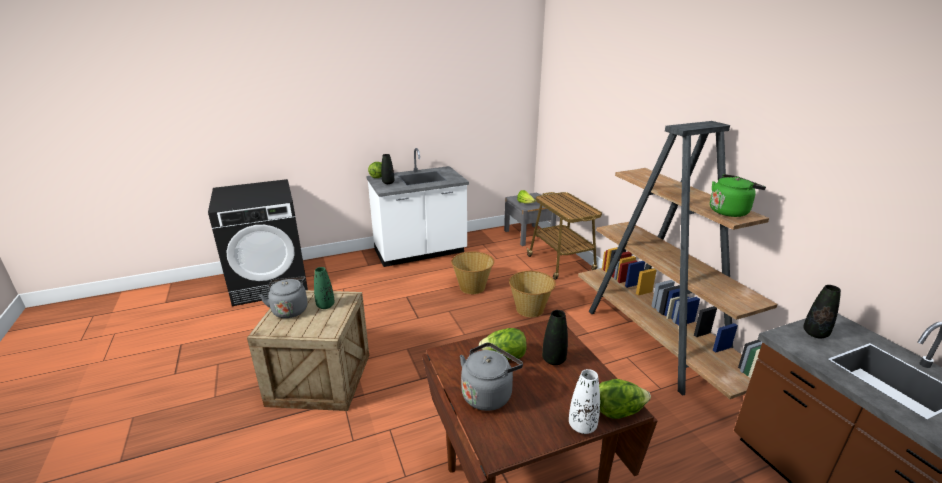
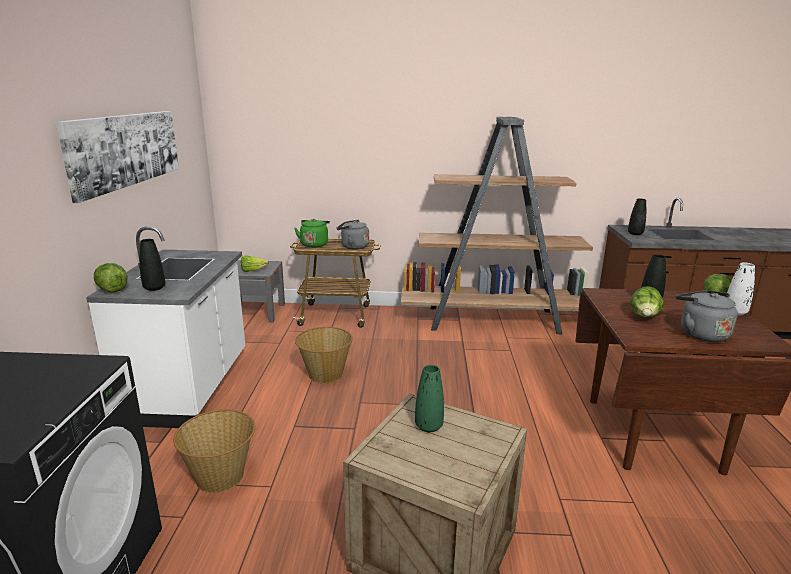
camera: 65 degrees left, 5 degrees down
(290, 309) = (418, 461): grey kettle -> grey kettle (353, 247)
(428, 100) = (126, 150): none -> picture
(530, 309) = (402, 355): basket -> basket (221, 476)
(730, 211) = (551, 178): green kettle -> green kettle (314, 244)

